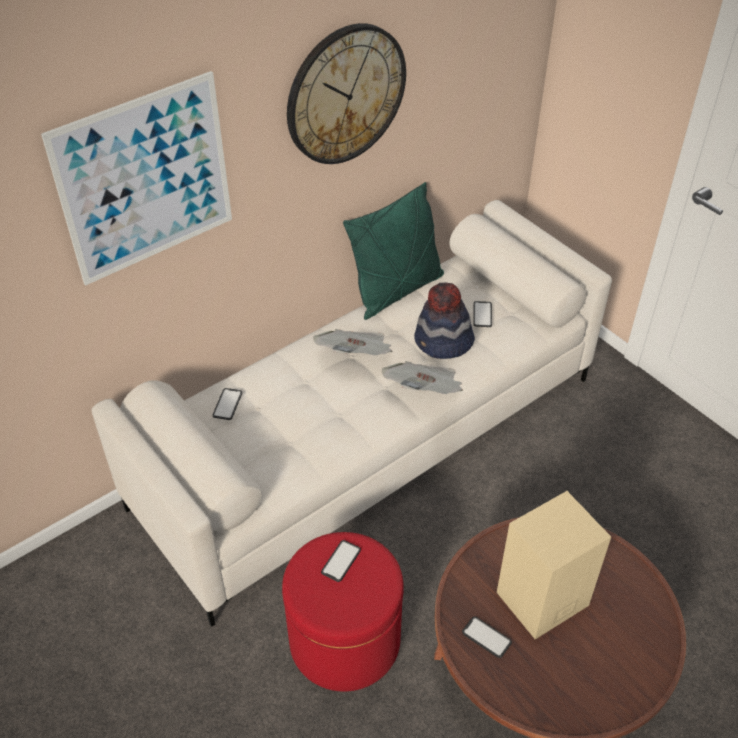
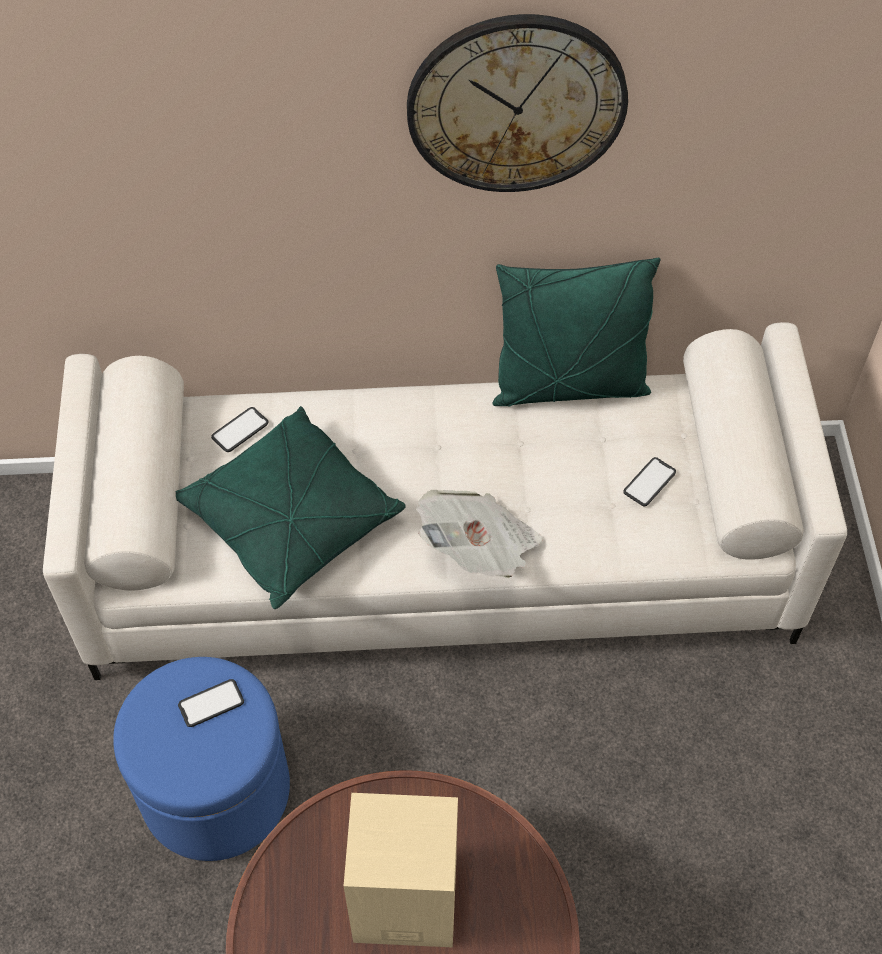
camera: 35 degrees right, 10 degrees up
(145, 180) = (168, 122): picture -> none
(302, 435) = (290, 520): none -> green pillow
(344, 640) = (216, 790): red ottoman -> blue ottoman
(356, 357) = (438, 451): newspaper -> none
(443, 342) = (562, 493): hat -> none
(486, 637) = (301, 901): phone -> none

